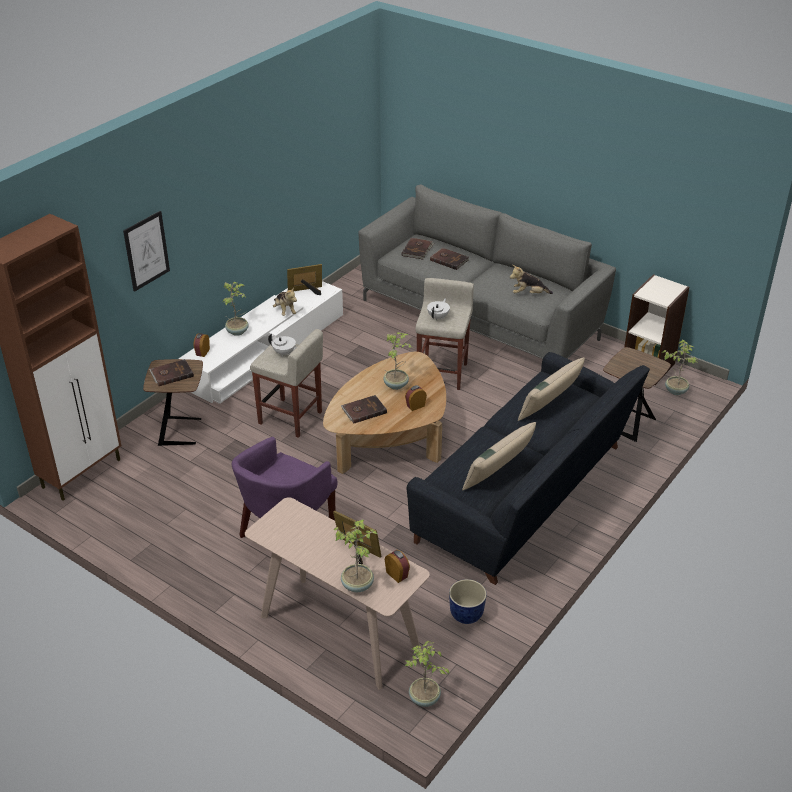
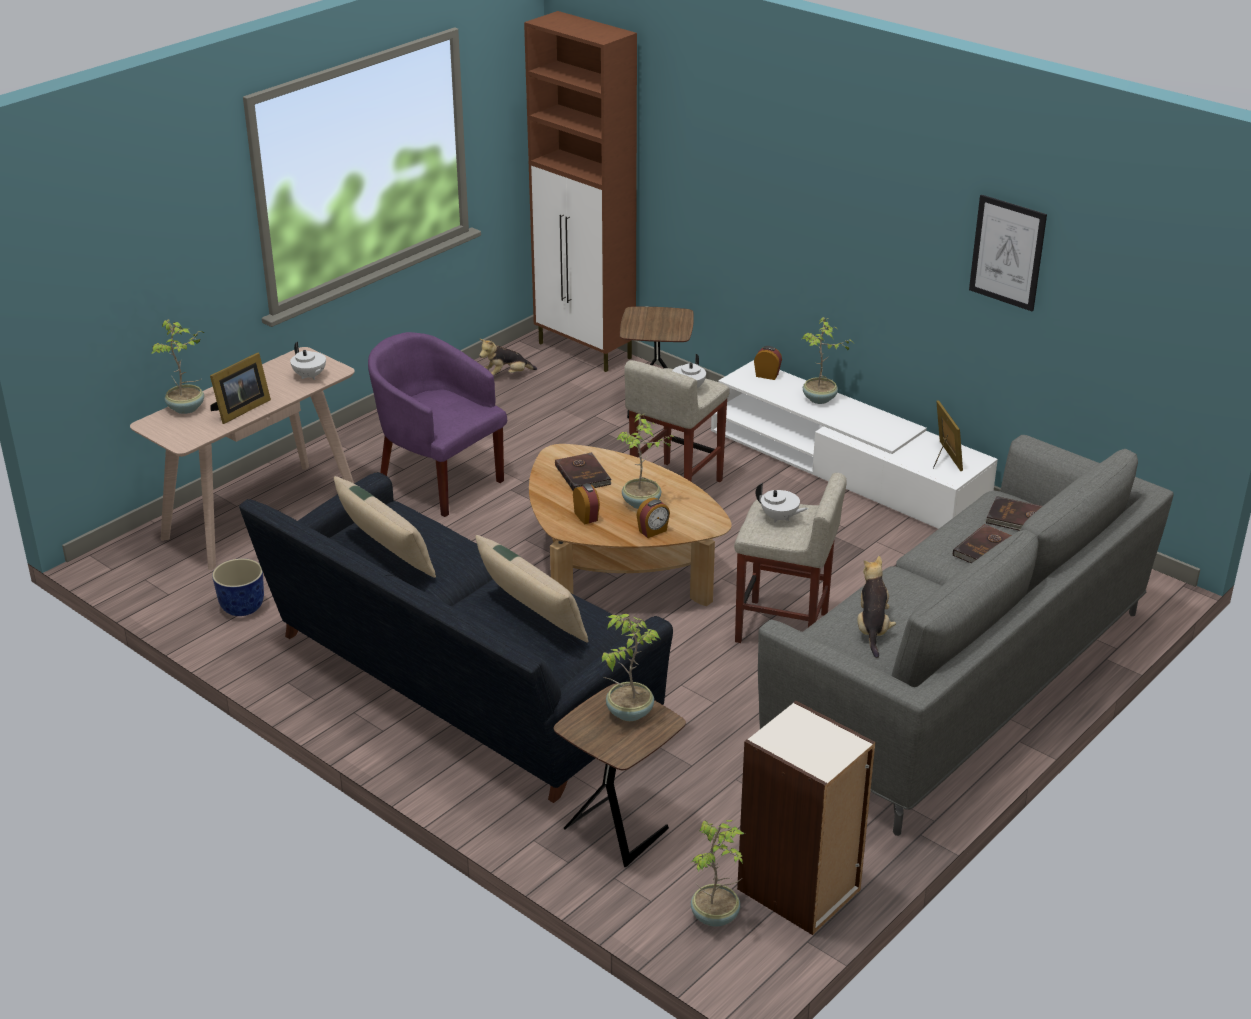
camera: 95 degrees right, 5 degrees down
(146, 251) = (744, 180): picture -> picture (1007, 252)
(171, 374) = (658, 321): brown book -> none
(284, 311) = (878, 435): plush toy -> plush toy (506, 376)
(298, 520) = (309, 376): none -> white teapot
(397, 574) = (189, 432): alarm clock -> alarm clock (653, 531)
(424, 699) = (129, 568): potted plant -> potted plant (628, 712)

